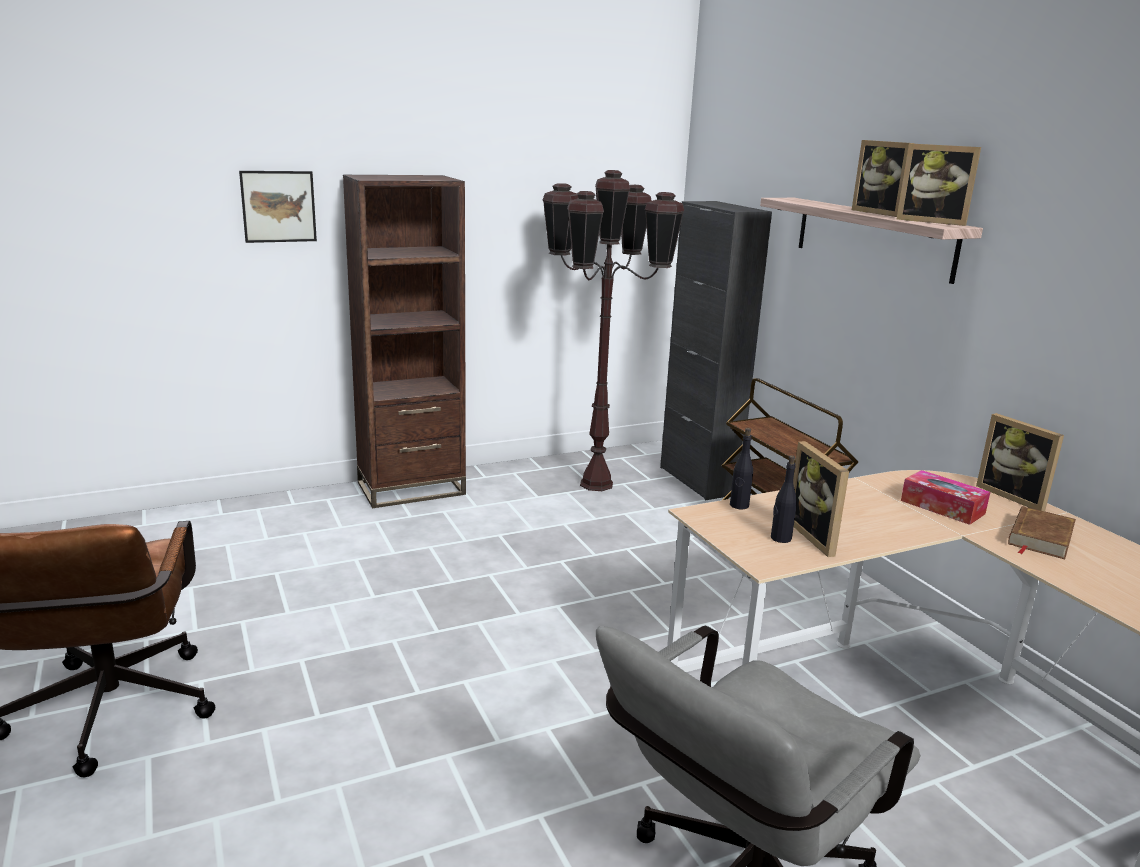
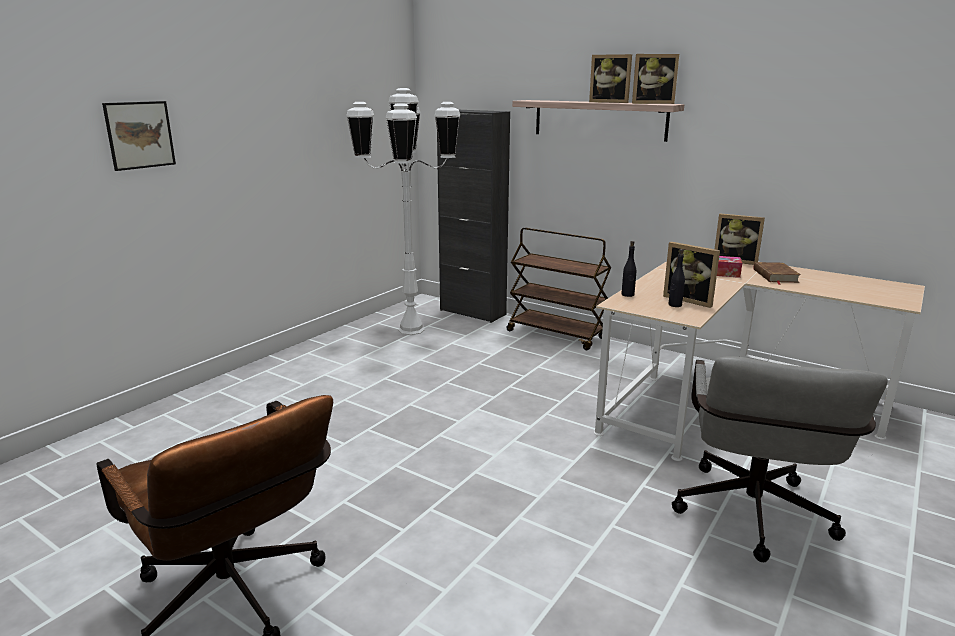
camera: 30 degrees left, 0 degrees up
(411, 488) = (279, 366): brown bookcase -> none
(596, 484) = (412, 330): brown floor lamp -> white floor lamp

